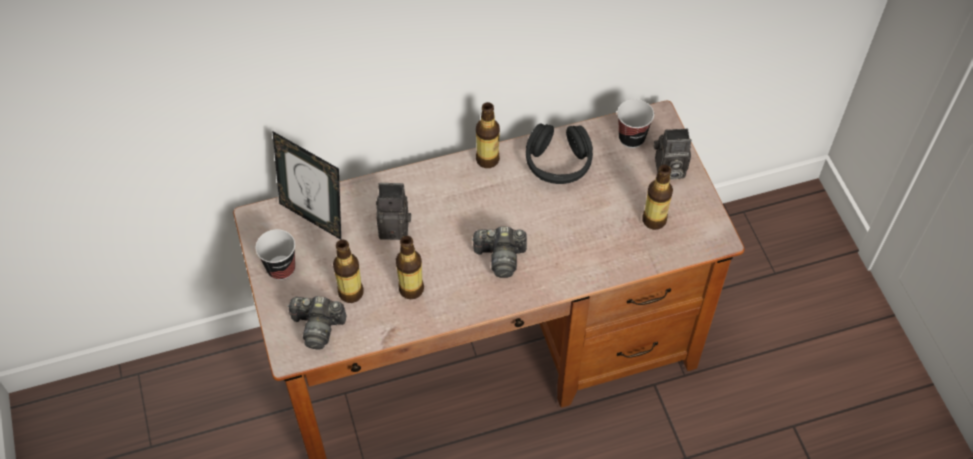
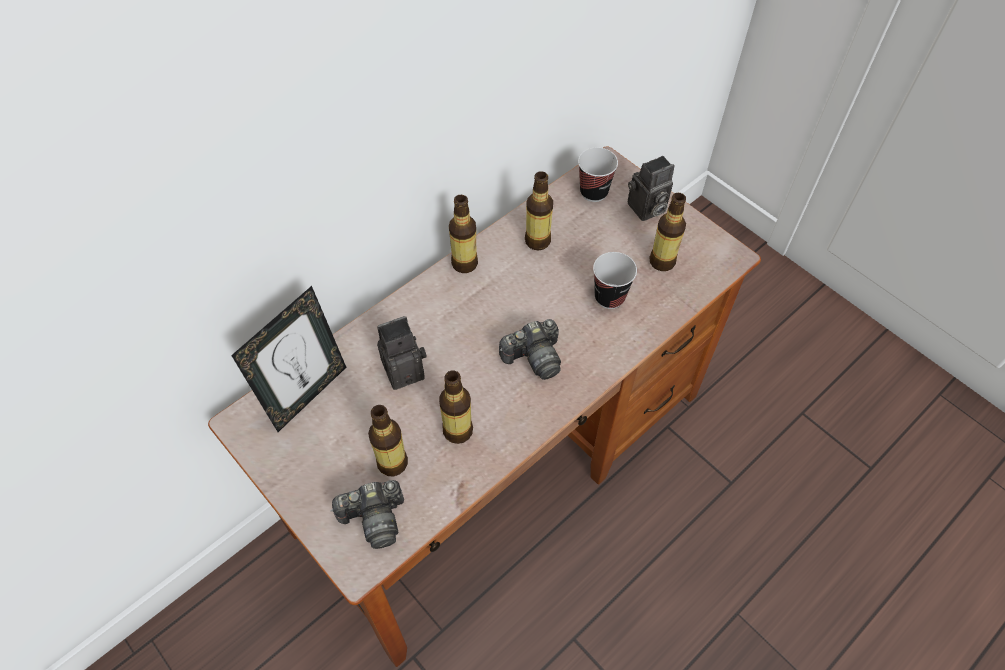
camera: 25 degrees left, 0 degrees up
(281, 268) = (297, 468): cup -> cup (609, 297)
(314, 217) = (307, 394): picture frame -> picture frame turned 60 degrees counterclockwise
(558, 163) = (537, 241): black headphones -> bottle

